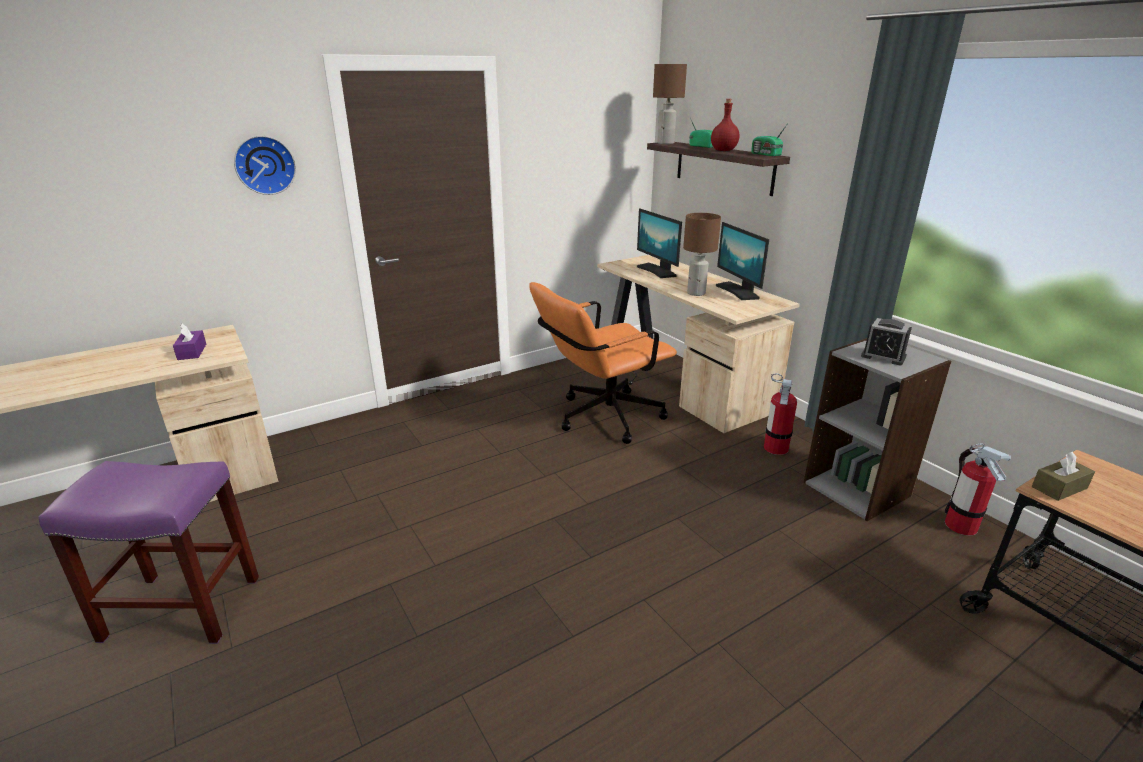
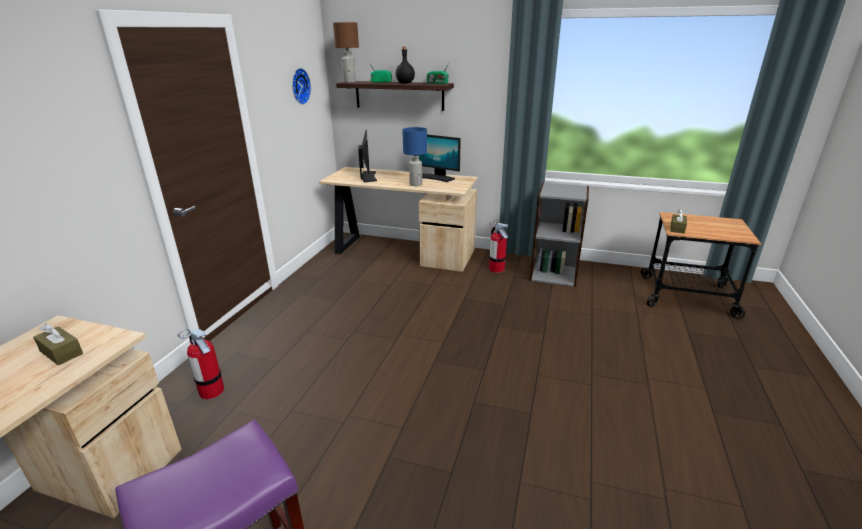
camera: 40 degrees left, 0 degrees up
(192, 352) = (61, 352): purple tissue box -> brown tissue box
(264, 165) = (61, 131): wall clock -> wall clock (299, 86)
(600, 418) = (383, 291): orange office chair -> none
(657, 271) = (368, 177): monitor -> monitor turned 120 degrees counterclockwise
(696, 293) = (416, 184): brown table lamp -> blue table lamp
(723, 150) = (405, 83): red bottle -> black bottle
(883, 356) = (562, 191): alarm clock -> none
(960, 525) = (607, 272): fire extinguisher -> fire extinguisher (211, 391)

